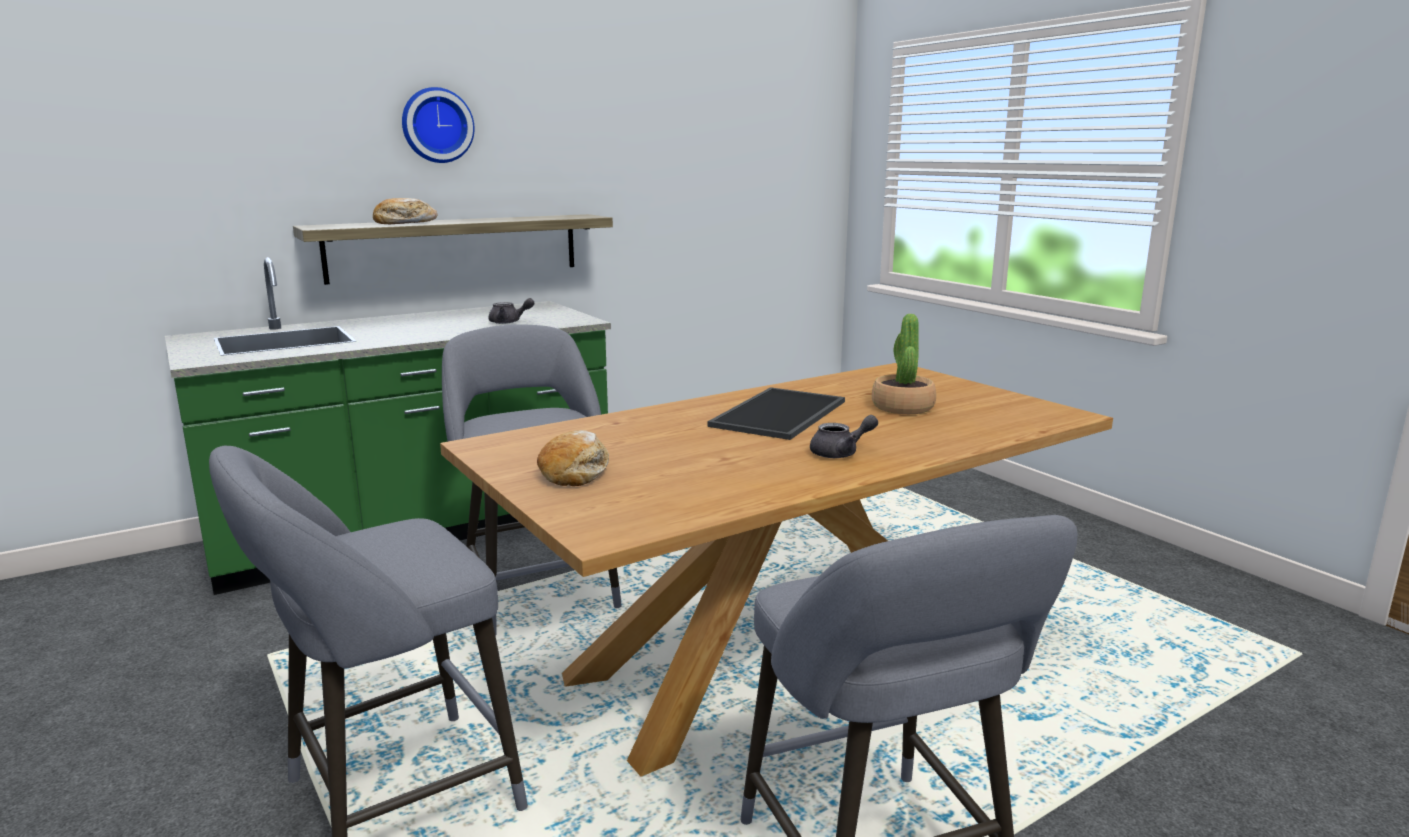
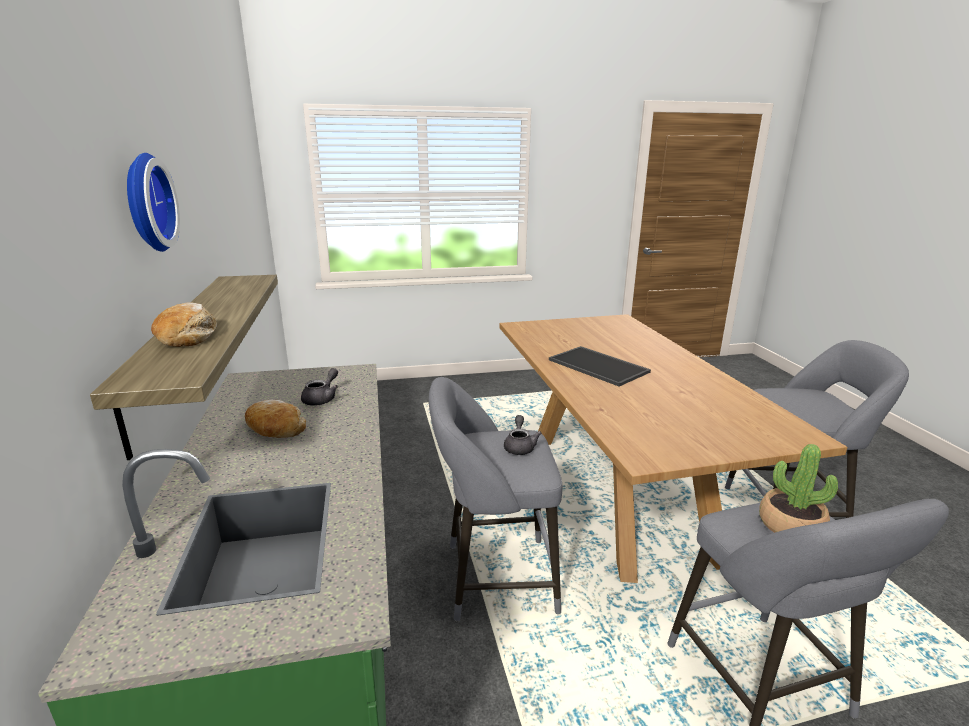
camera: 70 degrees left, 5 degrees up
(575, 471) = (706, 433): bread -> bread (274, 428)
(841, 453) = (675, 366): grey teapot -> grey teapot (519, 446)
(902, 407) = (597, 340): potted plant -> potted plant (790, 525)

